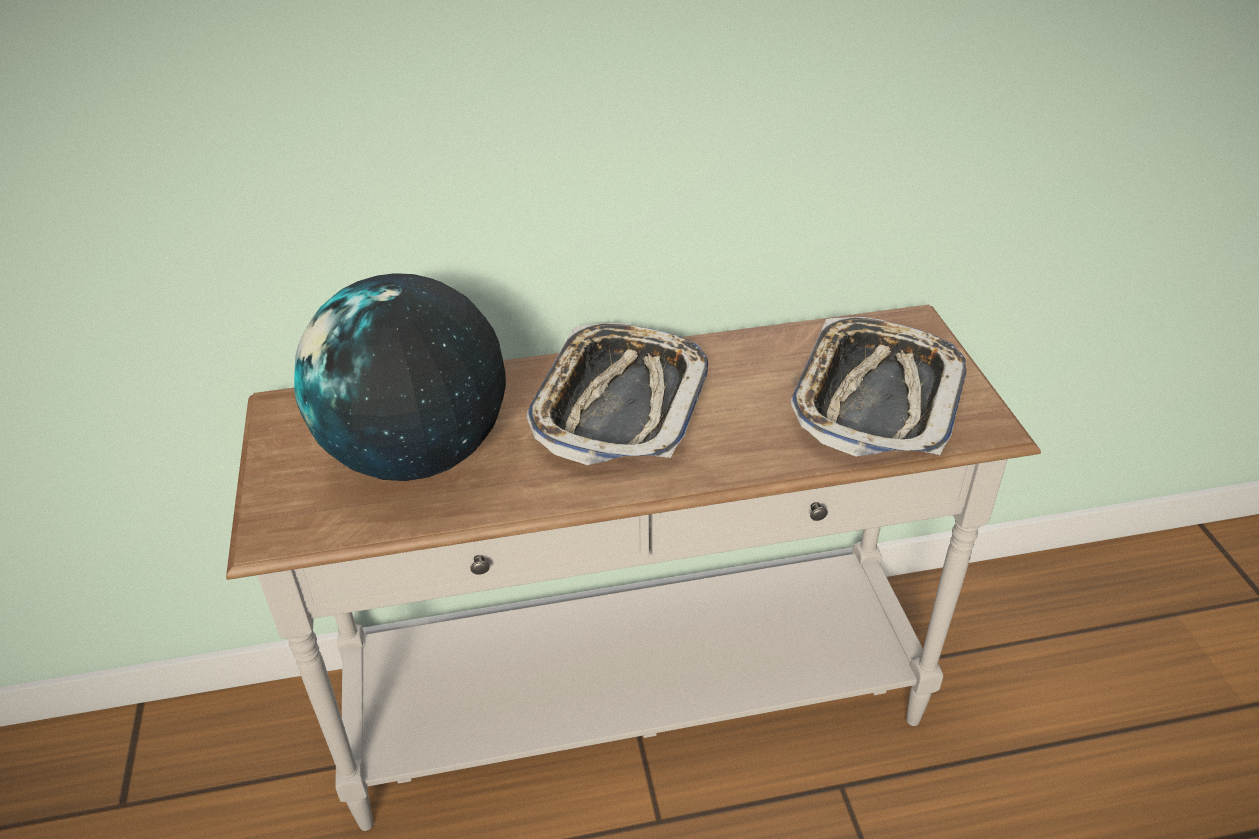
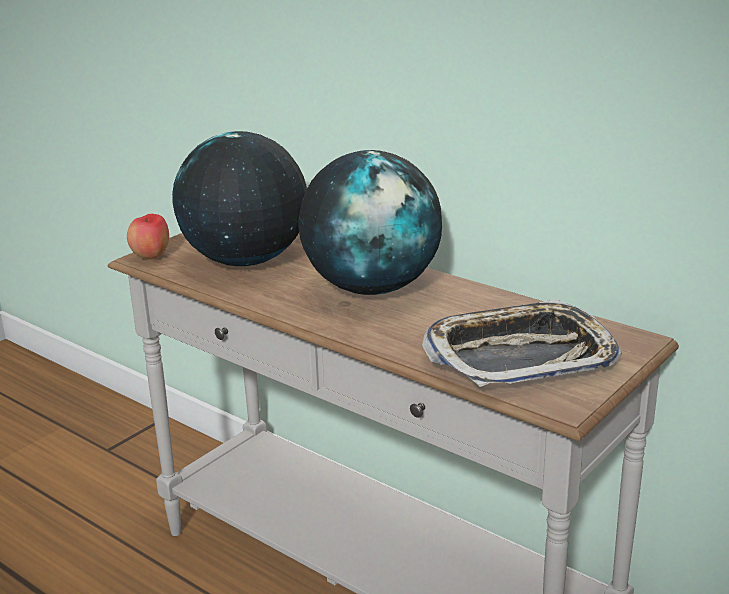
camera: 50 degrees right, 15 degrees down
(282, 525) = (151, 257): none -> apple
(619, 403) = (372, 288): tray -> globe

